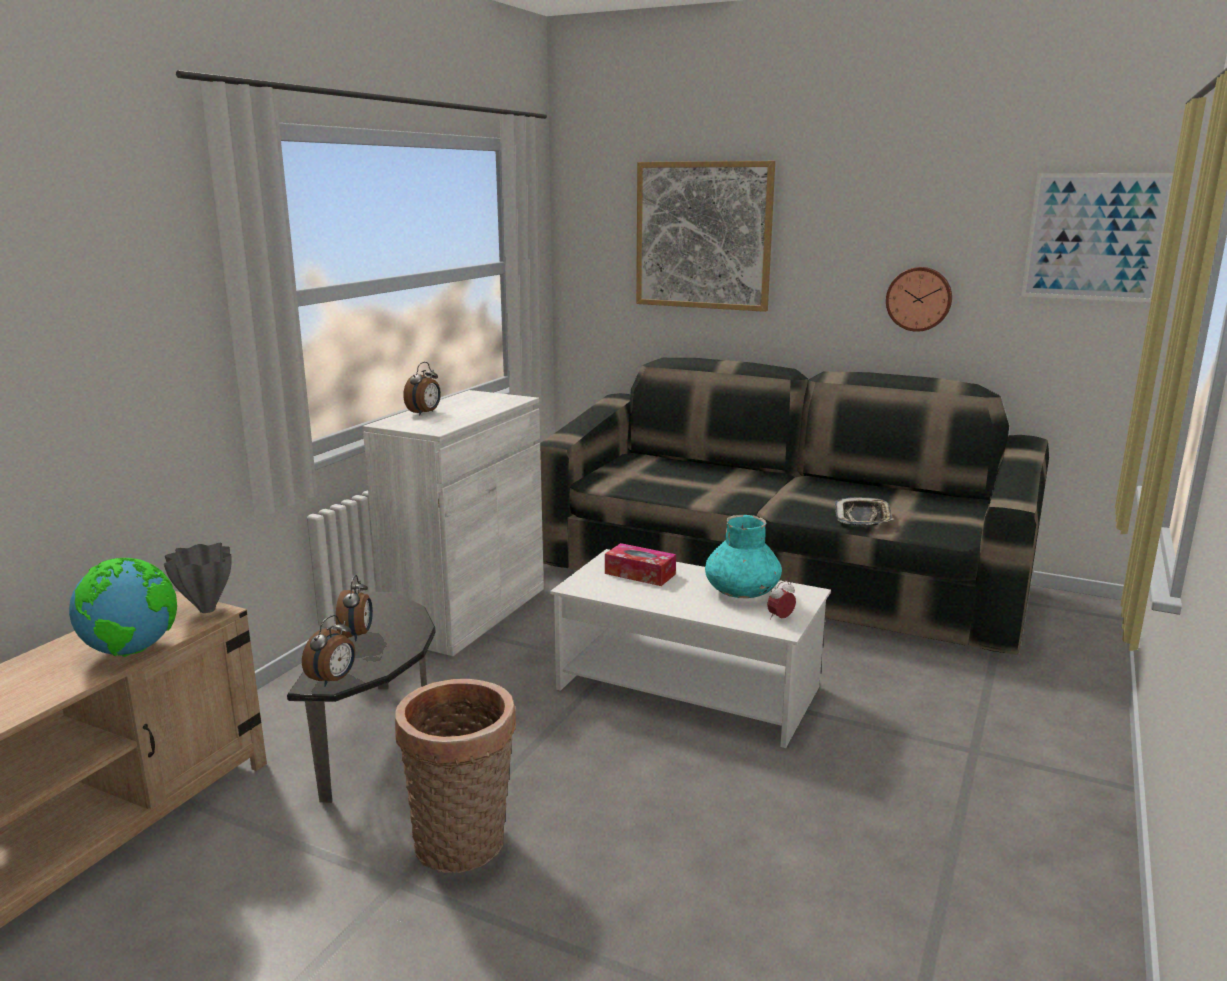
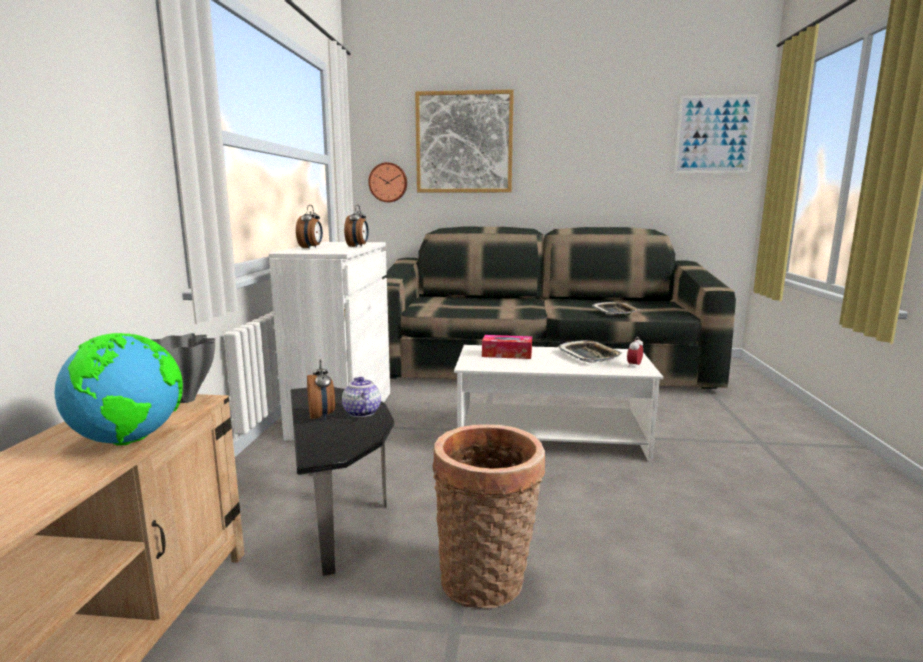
camera: 20 degrees left, 5 degrees down
(333, 680) = (334, 450): alarm clock -> alarm clock (358, 246)
(399, 636) = (361, 412): none -> teapot
(742, 592) = (589, 356): turquoise vase -> tray
(919, 299) = (611, 178): wall clock -> wall clock (388, 182)

